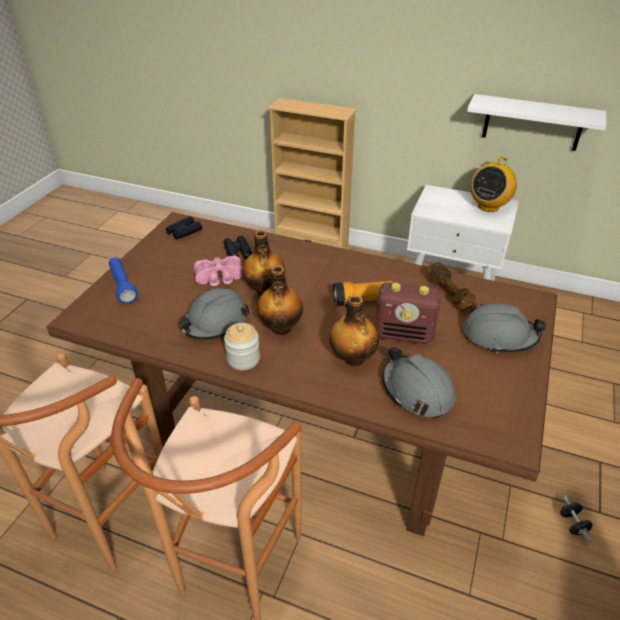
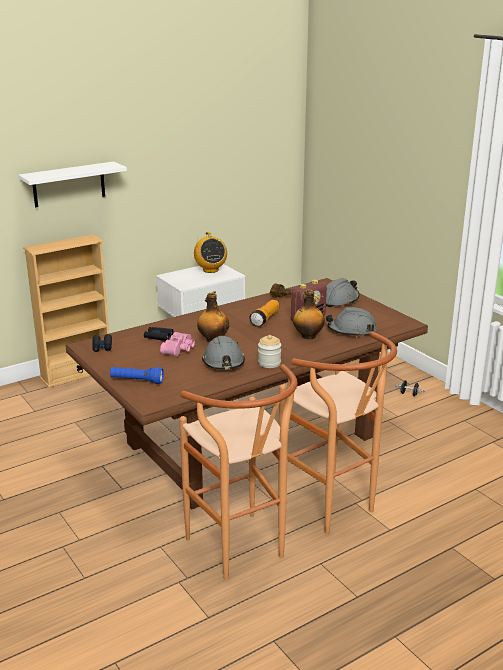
camera: 55 degrees left, 15 degrees down
(281, 327) = (256, 346): bottle -> none
(532, 123) = (210, 205): white shelf -> white shelf (69, 184)

